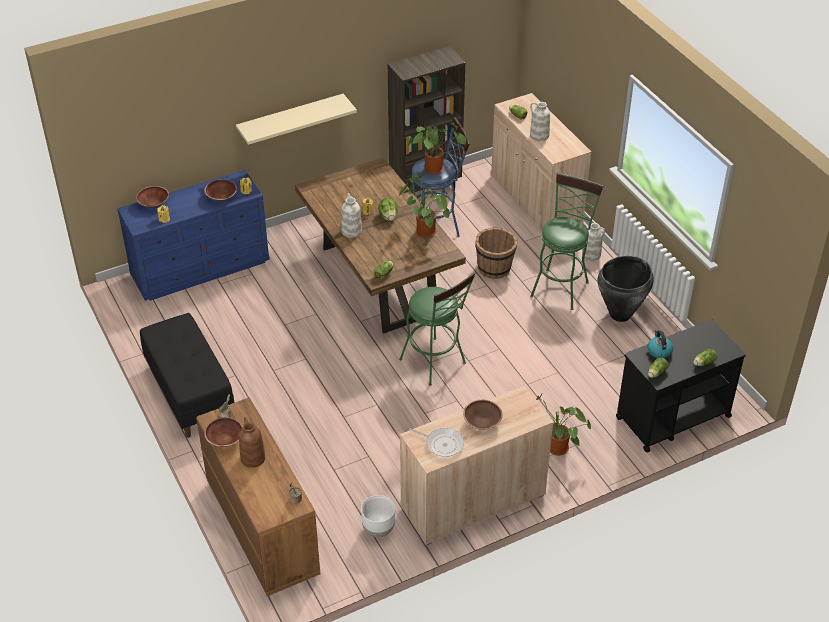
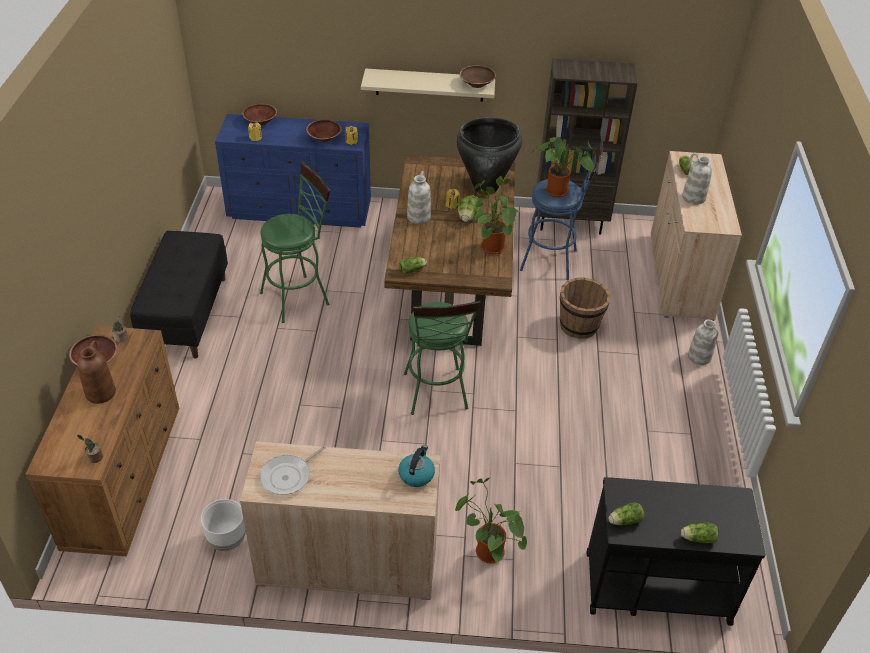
camera: 30 degrees right, 0 degrees up
(442, 444) = (288, 476): frying pan -> frying pan turned 75 degrees clockwise
(482, 422) = (354, 473): brown bowl -> brown bowl (477, 84)
(561, 286) = (638, 375): green stool -> green stool (300, 296)
(620, 314) = (683, 436): black vase -> black vase (485, 187)
(659, 351) = (650, 495): kettle -> kettle (416, 474)

